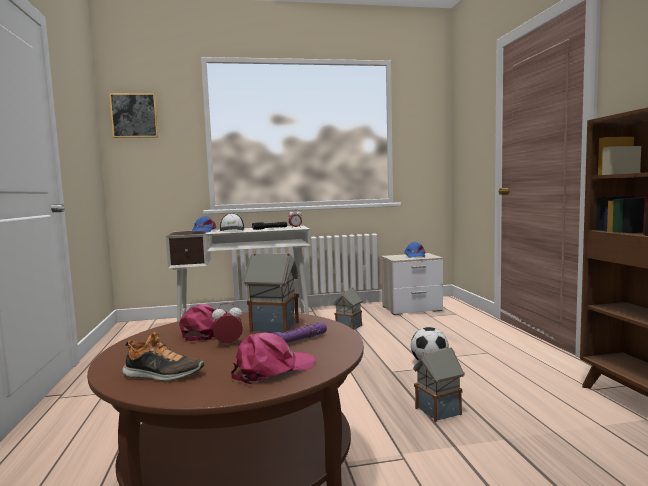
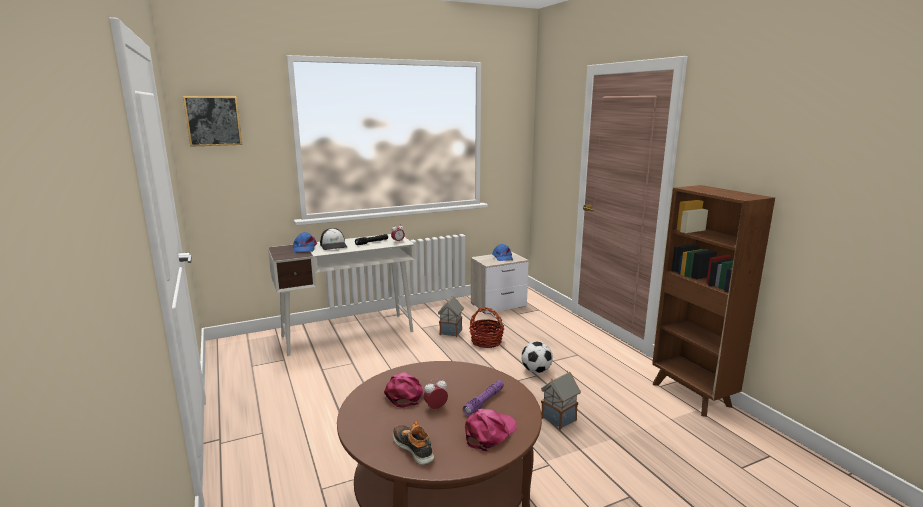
camera: 15 degrees left, 10 degrees up
(162, 375) = (414, 448): shoe -> shoe turned 120 degrees counterclockwise
(273, 327) = (454, 383): toy house -> none
(383, 336) = (486, 341): none -> basket

